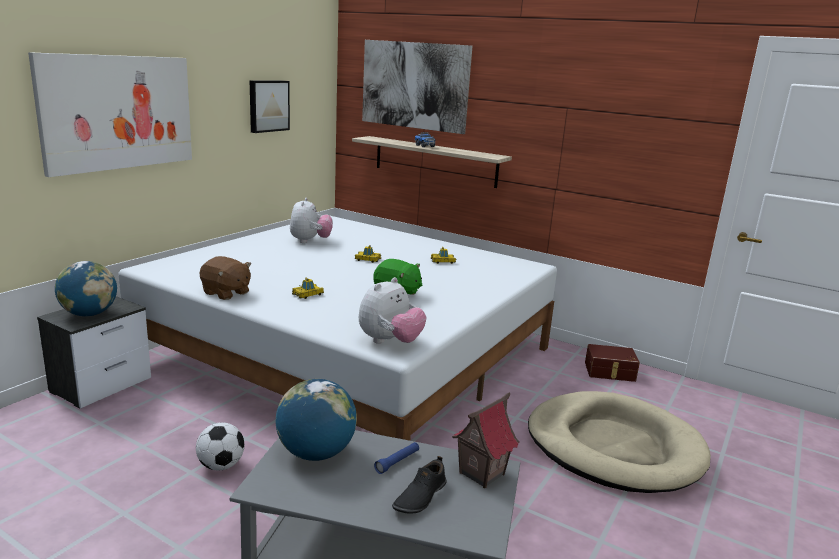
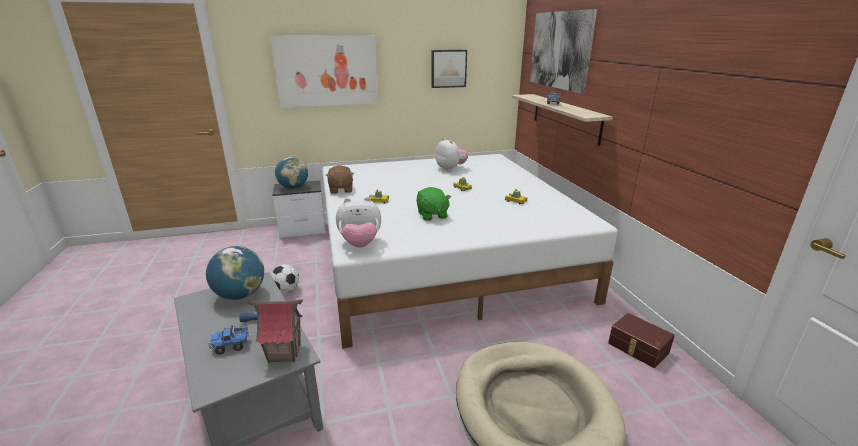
camera: 45 degrees right, 5 degrees up
(310, 241) = (450, 169): plush toy -> plush toy turned 75 degrees counterclockwise
(419, 496) = (231, 346): black shoe -> toy truck

